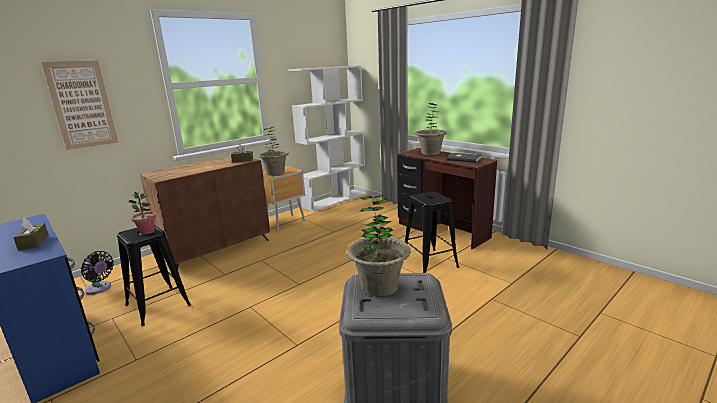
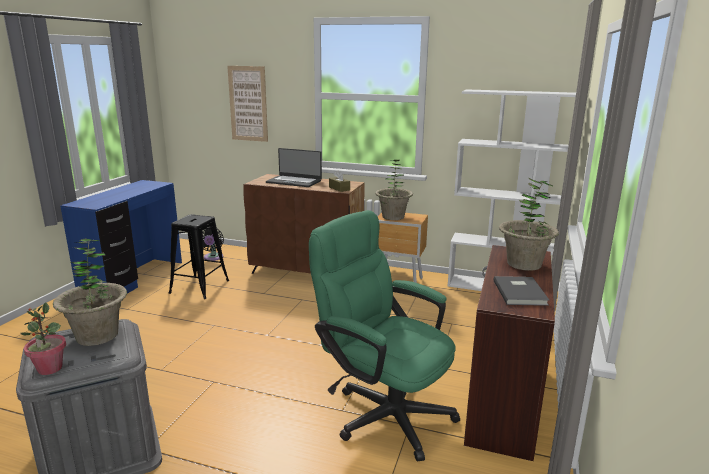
camera: 60 degrees right, 0 degrees up
(34, 242) = (116, 197): brown tissue box -> none
(147, 232) = (194, 221): potted plant -> potted plant (49, 369)
(191, 168) = (294, 181): none -> laptop
(429, 262) = (383, 411): black stool -> green office chair

